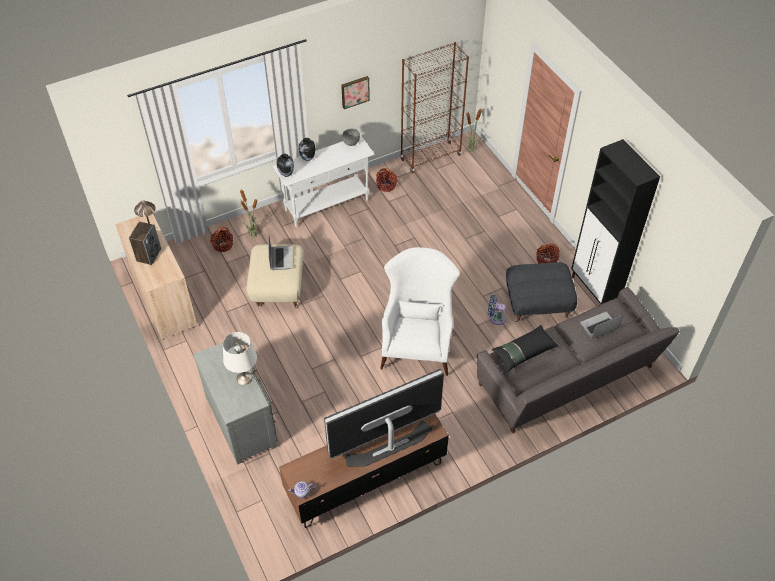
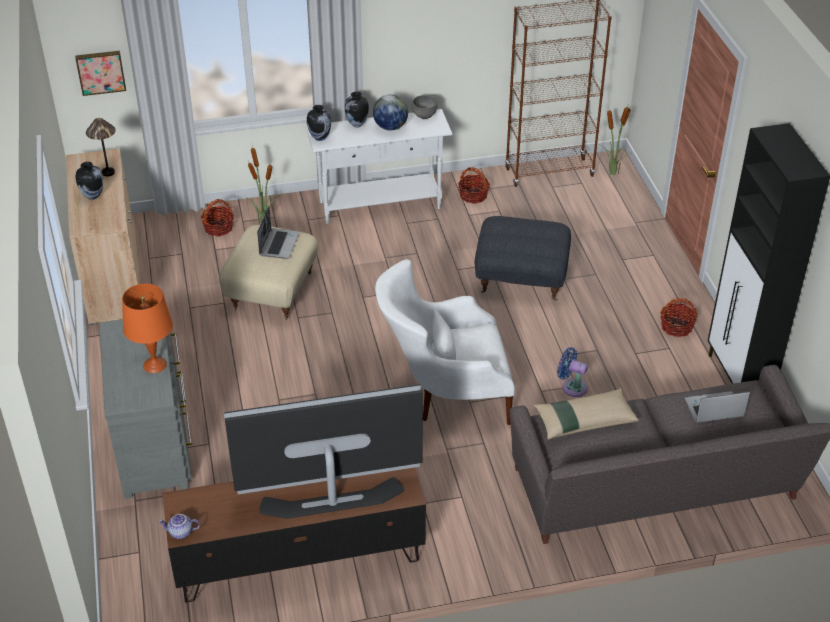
camera: 15 degrees right, 10 degrees down
(148, 255) = (92, 196): speaker -> vase
(244, 378) = (155, 365): white table lamp -> orange table lamp
(331, 156) = (390, 127): none -> globe
(354, 91) = (440, 42): picture -> picture (101, 72)
(417, 341) = (444, 394): white armchair -> white armchair turned 120 degrees counterclockwise
(524, 351) = (584, 420): black pillow -> beige pillow
(538, 303) = (643, 380): grey ottoman -> grey ottoman (521, 278)

